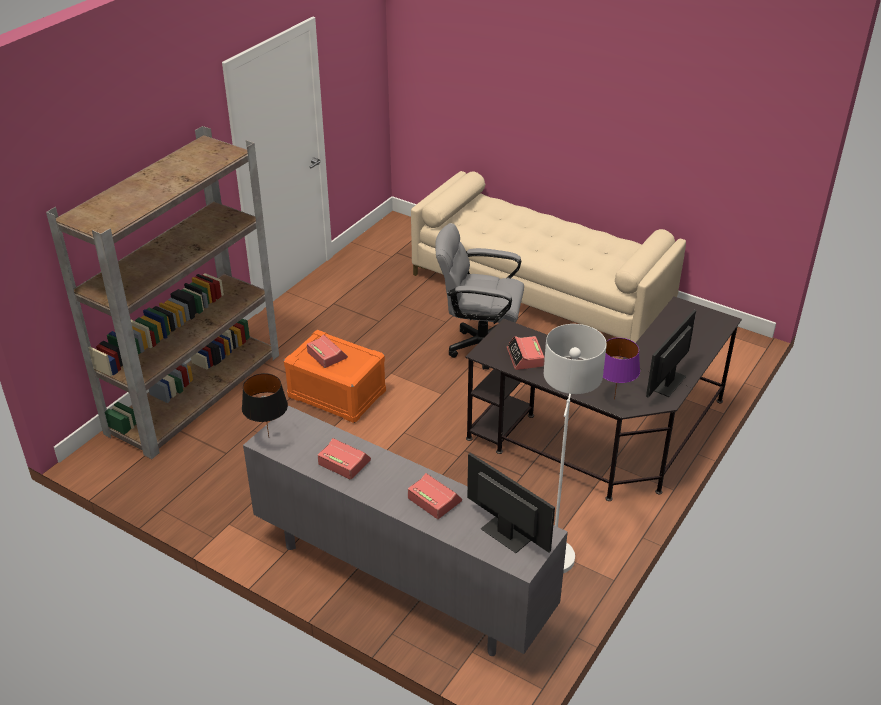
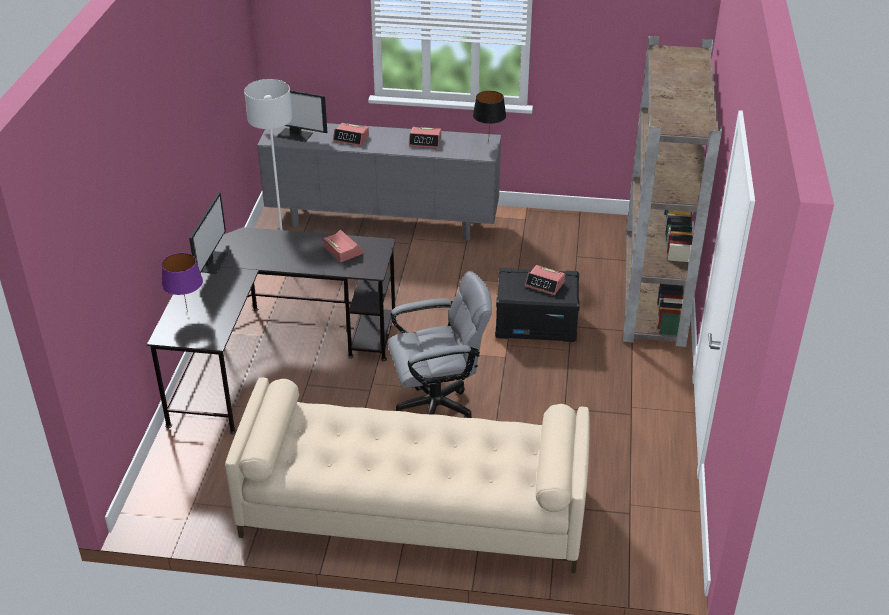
camera: 155 degrees right, 0 degrees up
(336, 394) = (536, 323): orange storage box -> black storage box
(614, 398) = (254, 238): purple table lamp -> purple table lamp (187, 311)

